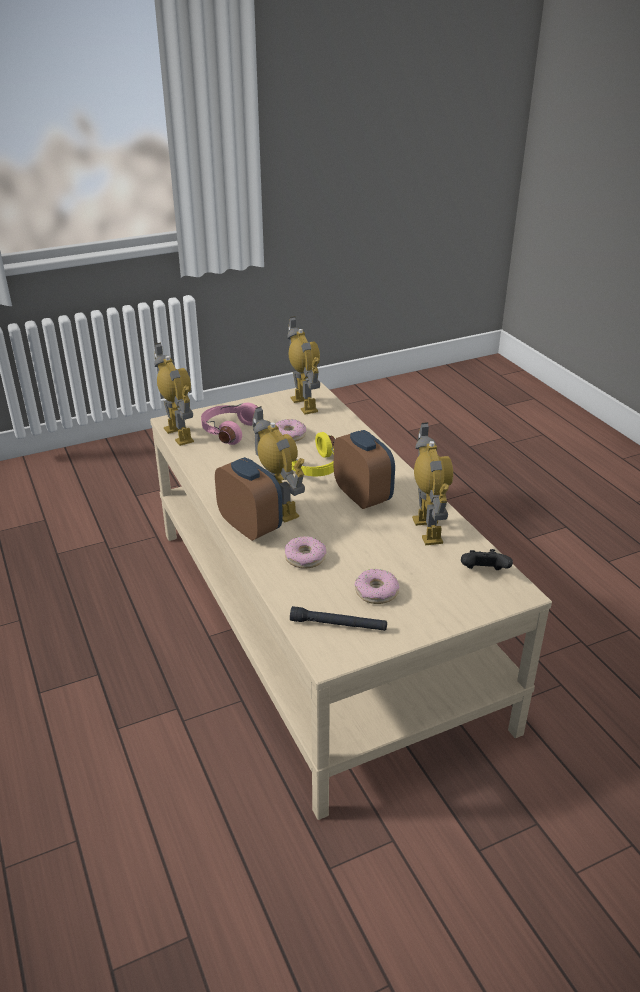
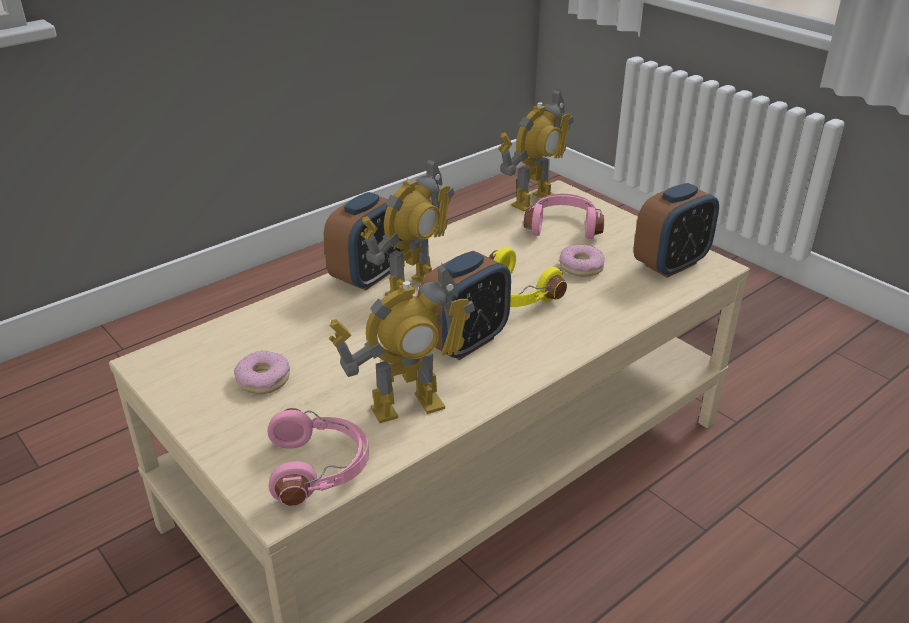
camera: 75 degrees right, 0 degrees up
(304, 404) = (671, 264): toy robot -> alarm clock
(305, 557) = (320, 320): donut -> none
(338, 625) = (201, 360): black flashlight -> none
(483, 573) = (320, 468): black game controller -> pink headphones

